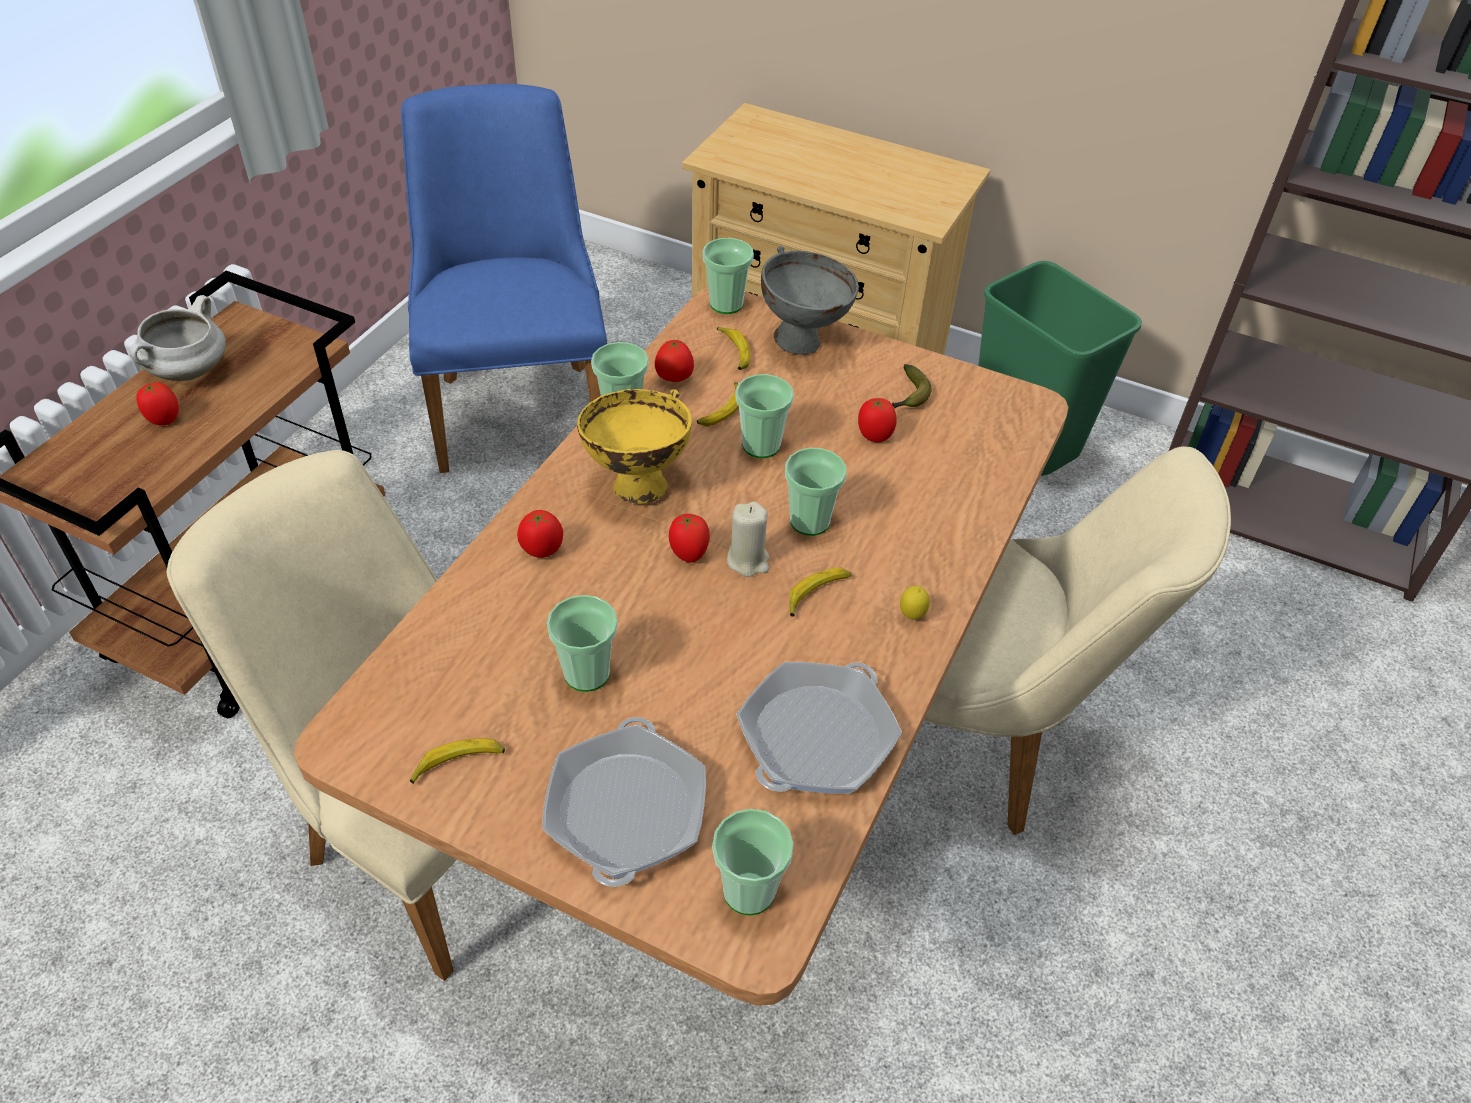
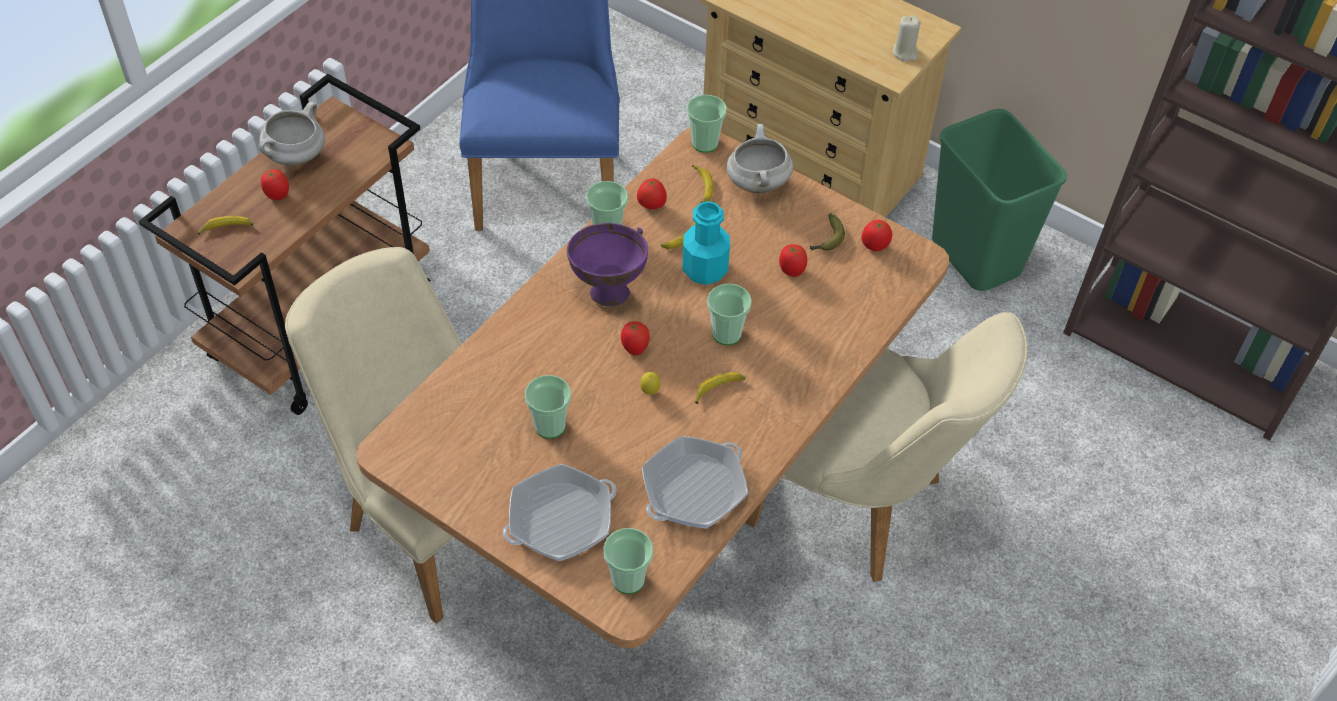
camera: 10 degrees right, 5 degrees up
(458, 764) = (458, 475): banana -> banana (227, 228)
(542, 550) = (533, 333): tomato -> tomato (875, 246)
(626, 810) = (560, 519): frying pan -> frying pan turned 45 degrees clockwise
(636, 485) = (607, 291): yellow bowl -> purple bowl
(748, 560) = (675, 358): beige candle -> beige candle (905, 53)
(761, 445) = (705, 269): cup -> turquoise bottle
(803, 341) = (757, 183): grey bowl -> white cooking pot
(911, 616) = (781, 414): lemon -> lemon (650, 392)

